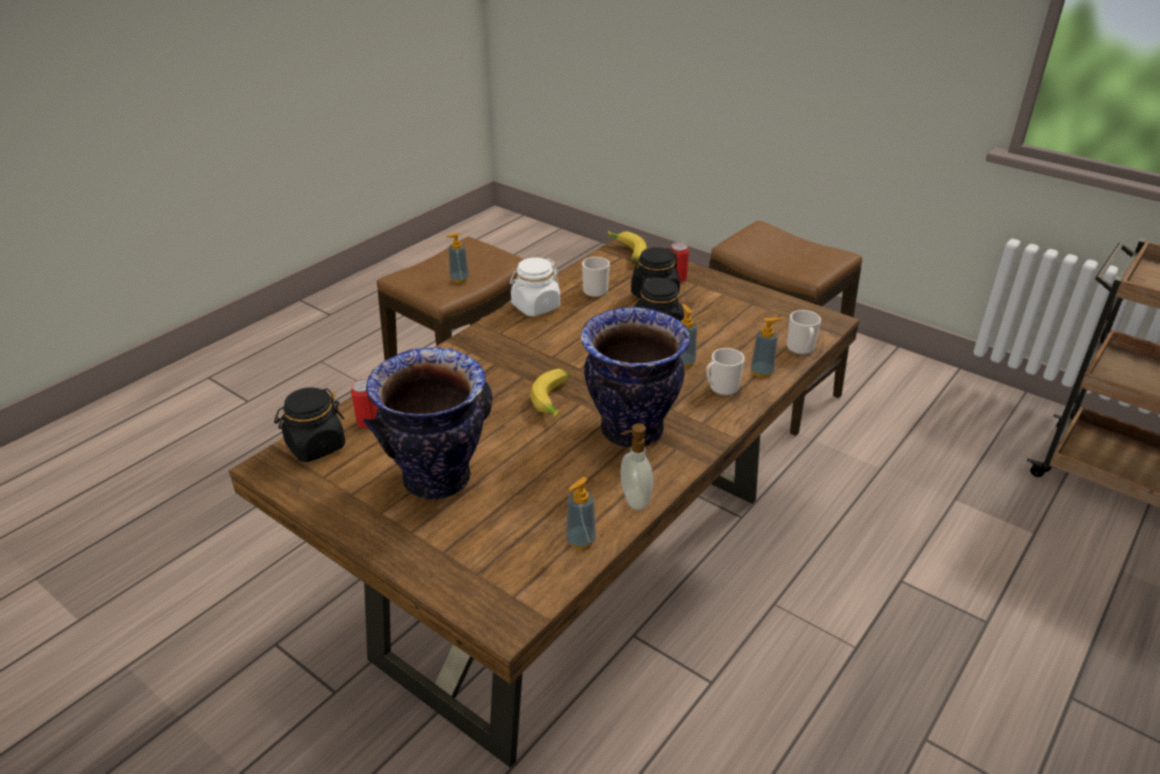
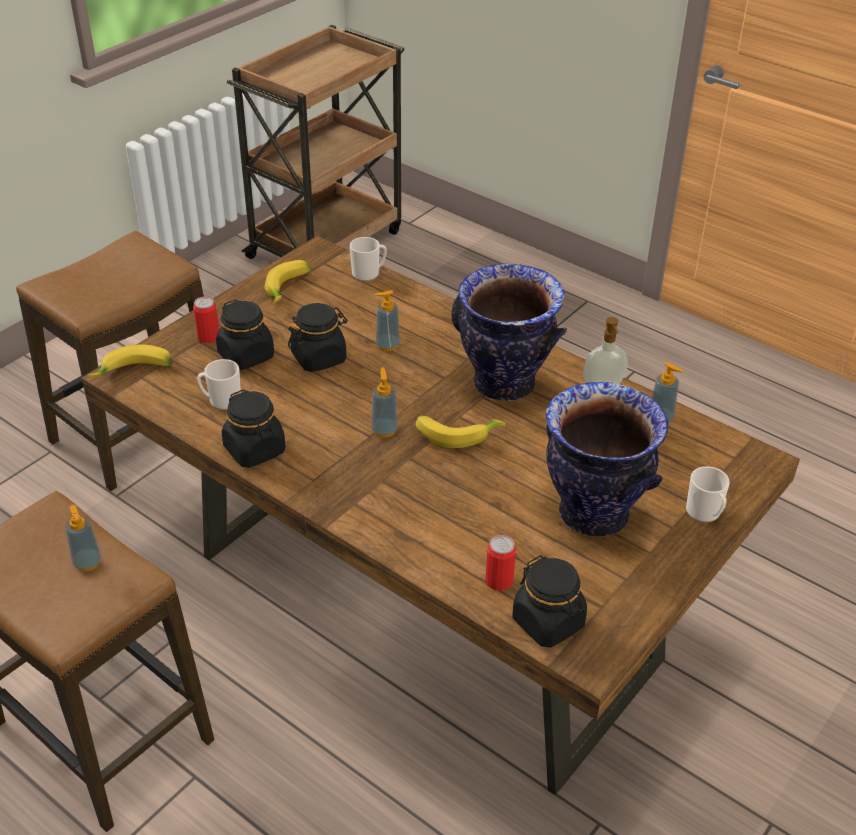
camera: 90 degrees left, 5 degrees up
(535, 307) = (255, 450): white jar -> black jar
(721, 388) = (433, 326): mug -> mug (705, 513)
(759, 309) = (289, 289): none -> banana
(762, 372) = (407, 300): soap dispenser -> soap dispenser (384, 430)

